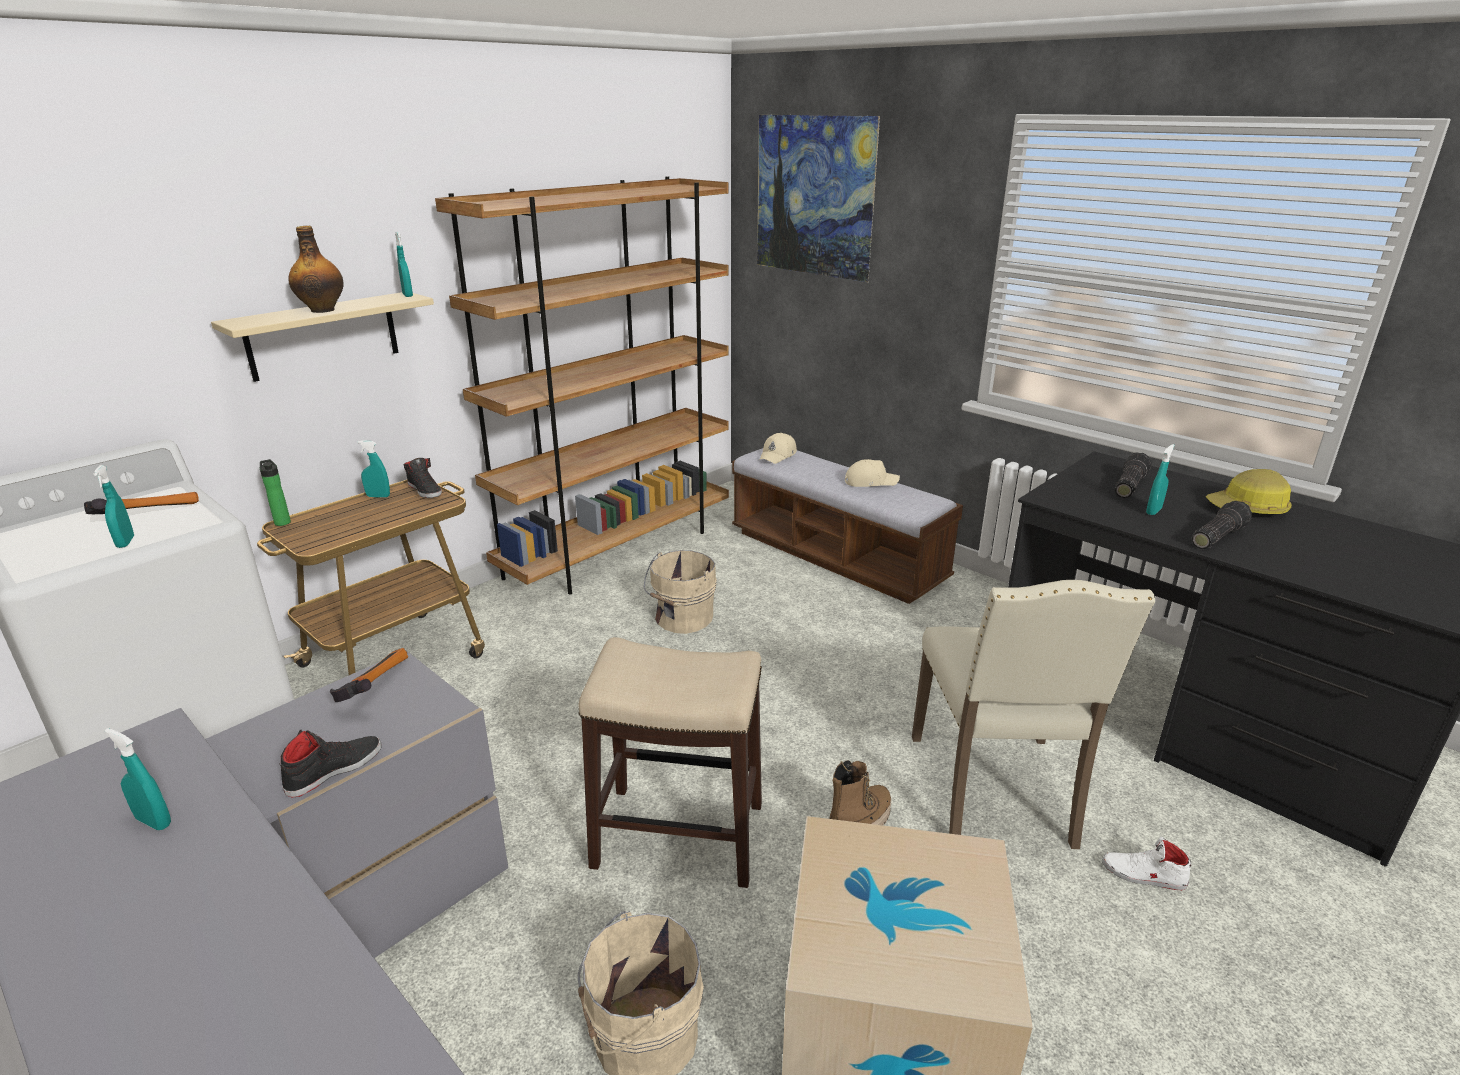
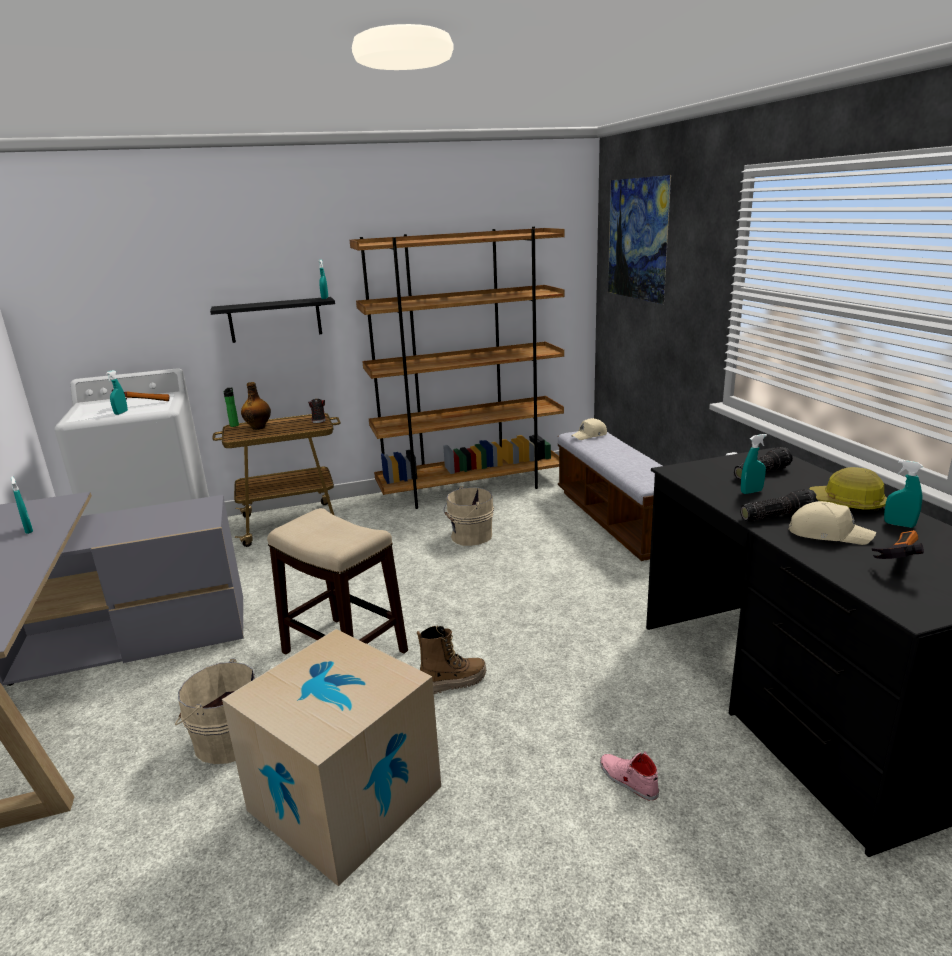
camera: 30 degrees right, 5 degrees down
(322, 310) = (269, 303): bottle -> bottle (259, 427)
(323, 336) = (275, 320): beige shelf -> black shelf
(334, 769) = (131, 536): black shoe -> none
(371, 688) = (187, 507): hammer -> hammer (894, 557)
(378, 496) = (292, 419): turquoise spray bottle -> turquoise spray bottle (899, 525)
(870, 482) = (637, 461): beige cap -> beige cap (828, 533)
(995, 792) = (572, 693): beige chair -> none
(1143, 875) = (627, 780): white shoe -> pink shoe

